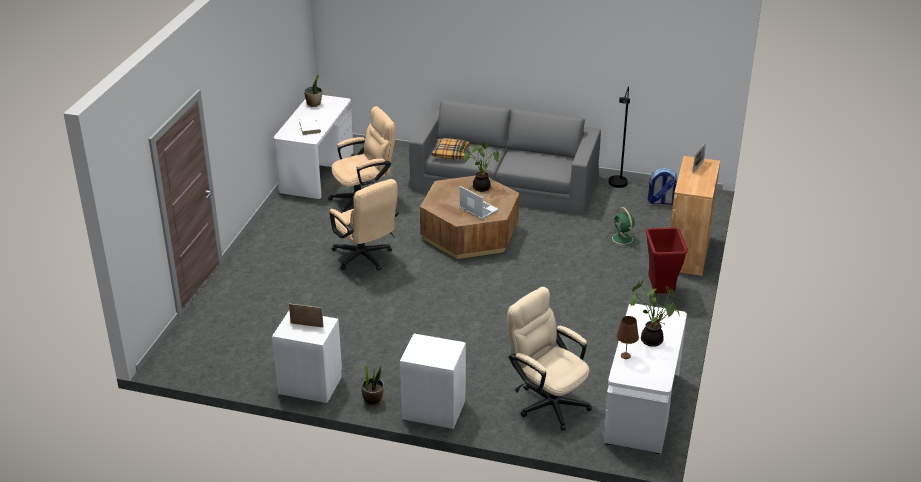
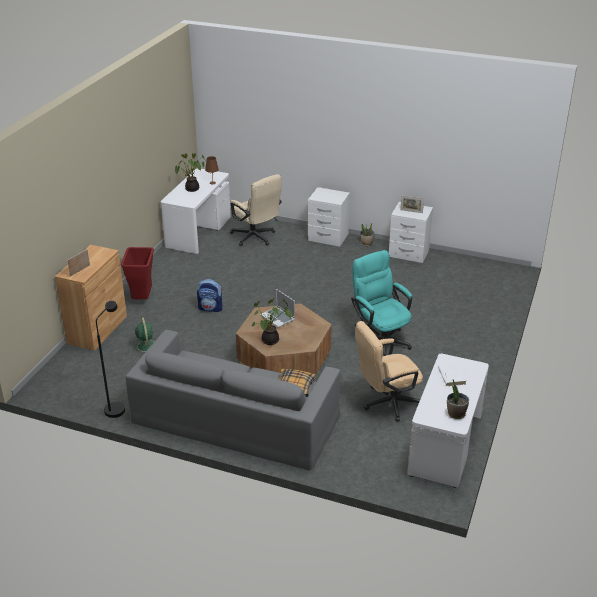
camera: 175 degrees left, 0 degrees up
(365, 259) = (380, 339): beige office chair -> turquoise office chair
(661, 201) = (85, 384): backpack -> backpack (211, 308)

